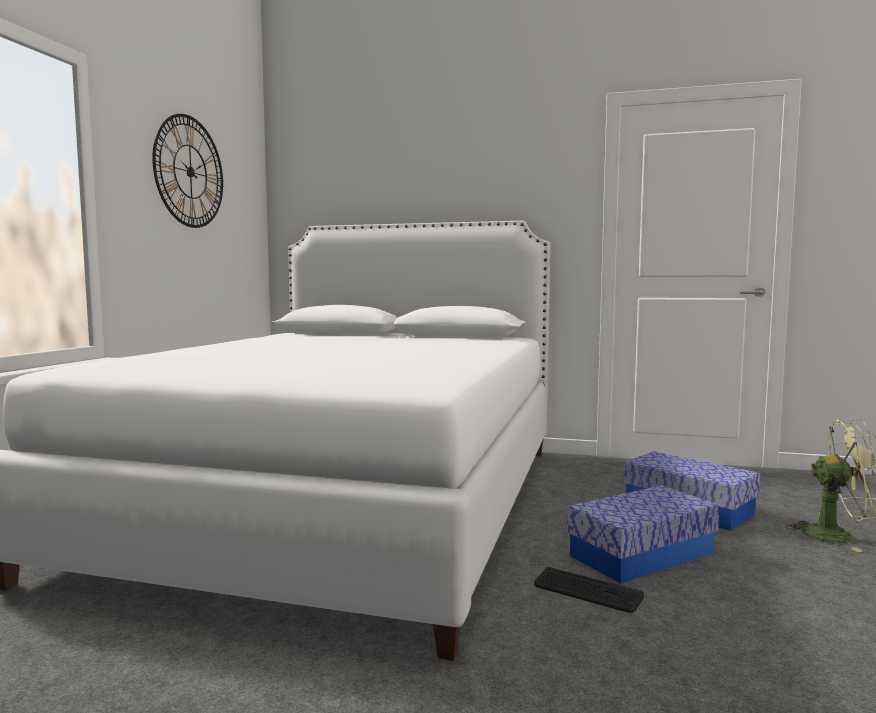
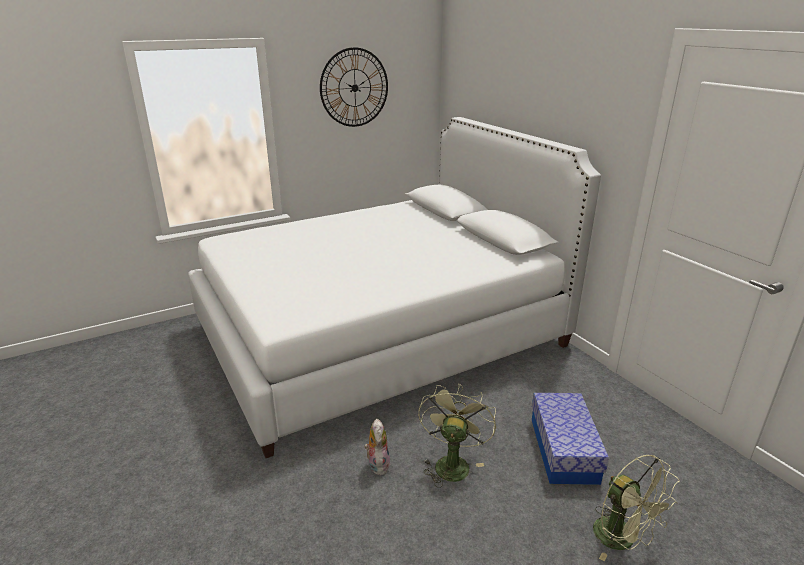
camera: 45 degrees right, 20 degrees up
(587, 591) = (377, 464): keyboard -> plush toy
(641, 555) = (452, 462): storage box -> green fan

